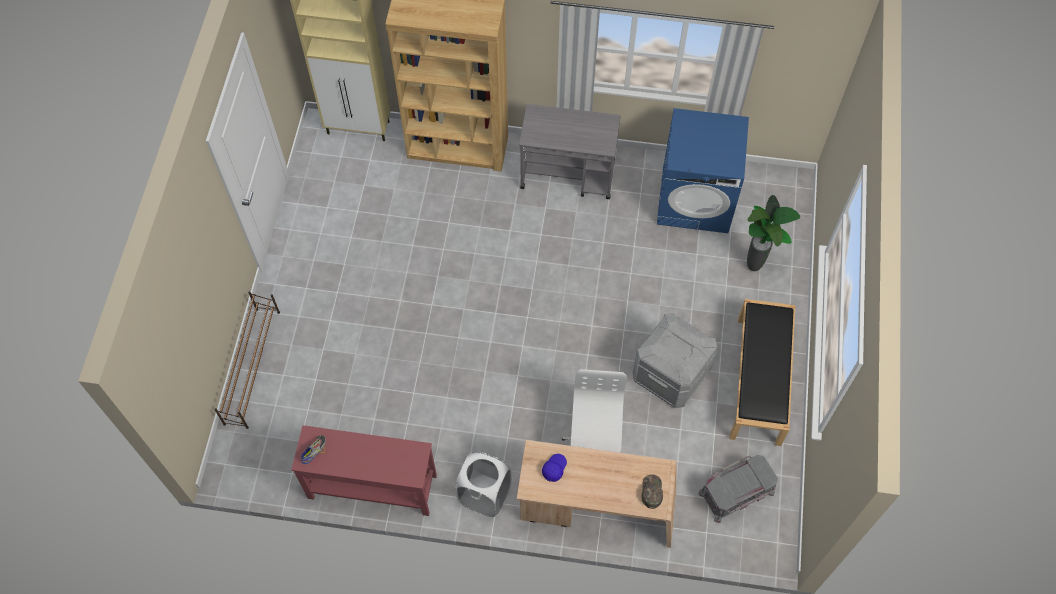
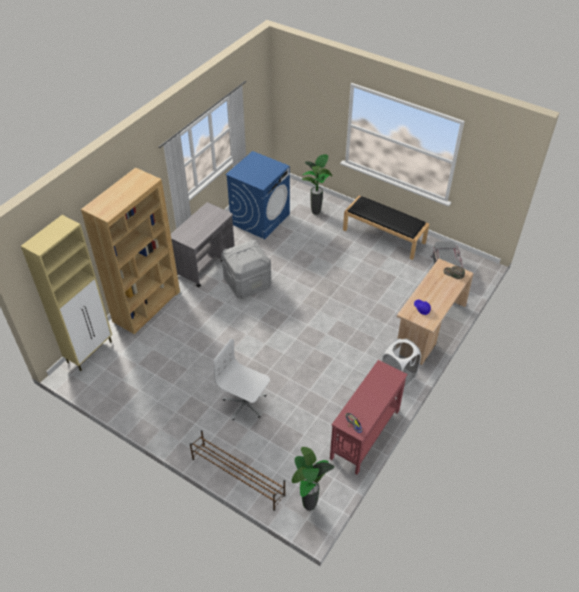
camera: 65 degrees left, 15 degrees down
(241, 461) = (309, 507): none -> potted plant
(593, 442) = (387, 315): white office chair -> white office chair (245, 404)
(671, 374) = (362, 268): grey storage box -> grey storage box (247, 283)

